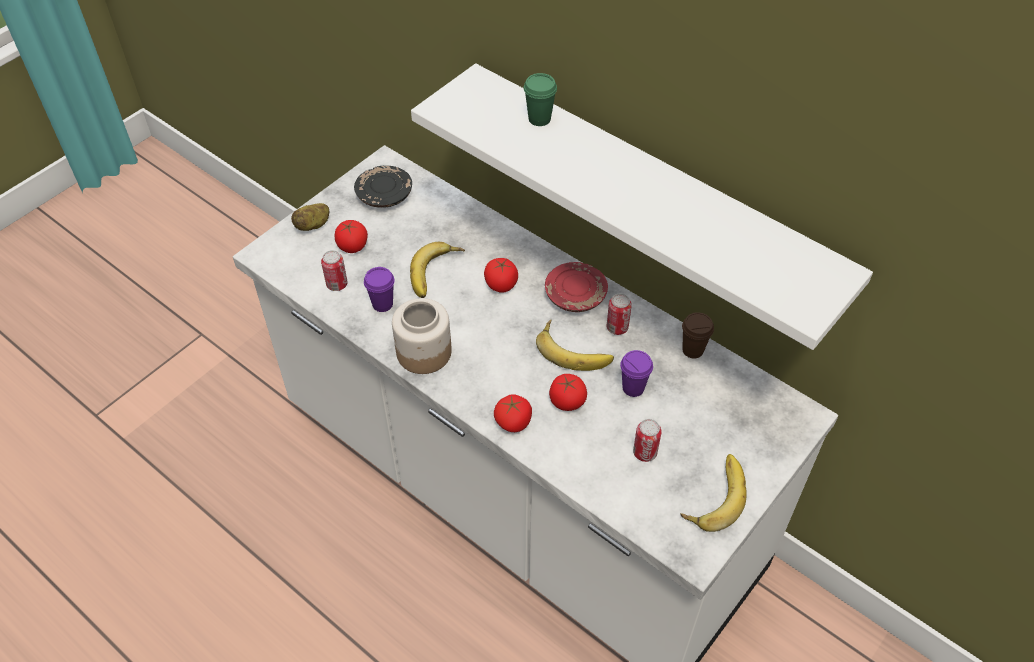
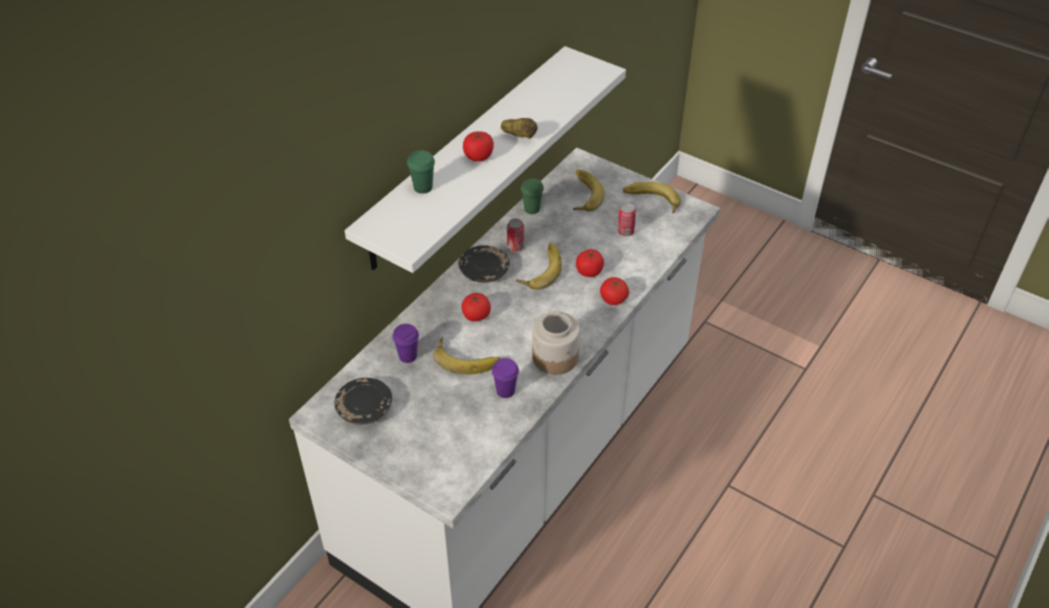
camera: 95 degrees left, 5 degrees down
(313, 225) = (408, 458): potato -> potato (519, 136)
(337, 284) = (485, 427): can -> none
(352, 246) = (435, 423): tomato -> tomato (478, 156)
(575, 295) = (484, 271): red plate -> black plate
(633, 388) = (571, 238): purple cup -> purple cup (408, 356)
(693, 350) = (532, 209): brown cup -> green cup
(726, 409) = (582, 194): none -> banana

